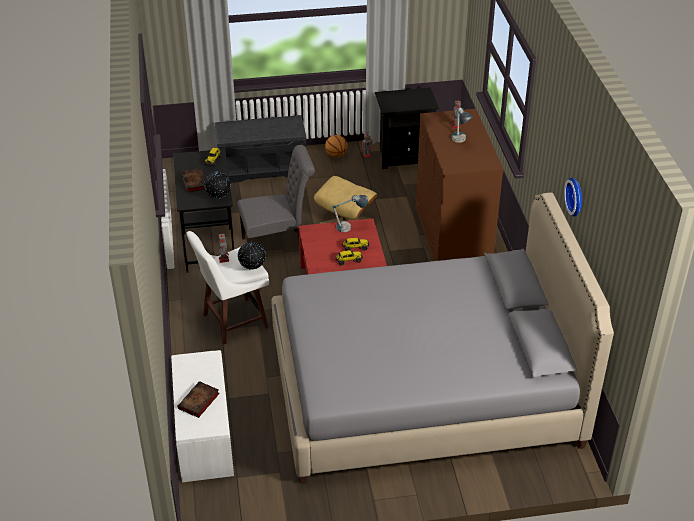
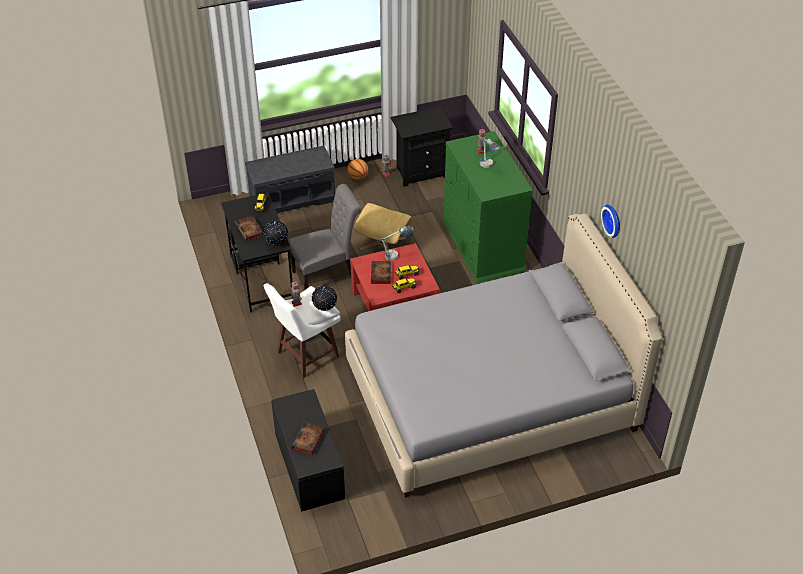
camera: 10 degrees left, 5 degrees up
(203, 435) = (308, 465): white bench -> black bench
(326, 244) = (380, 273): none -> book
(453, 236) = (483, 247): brown dresser -> green dresser

